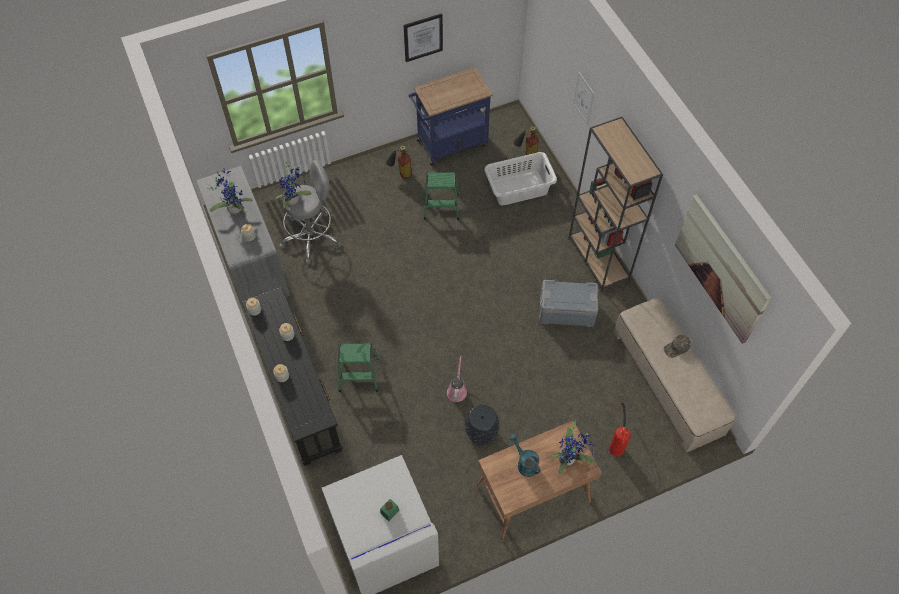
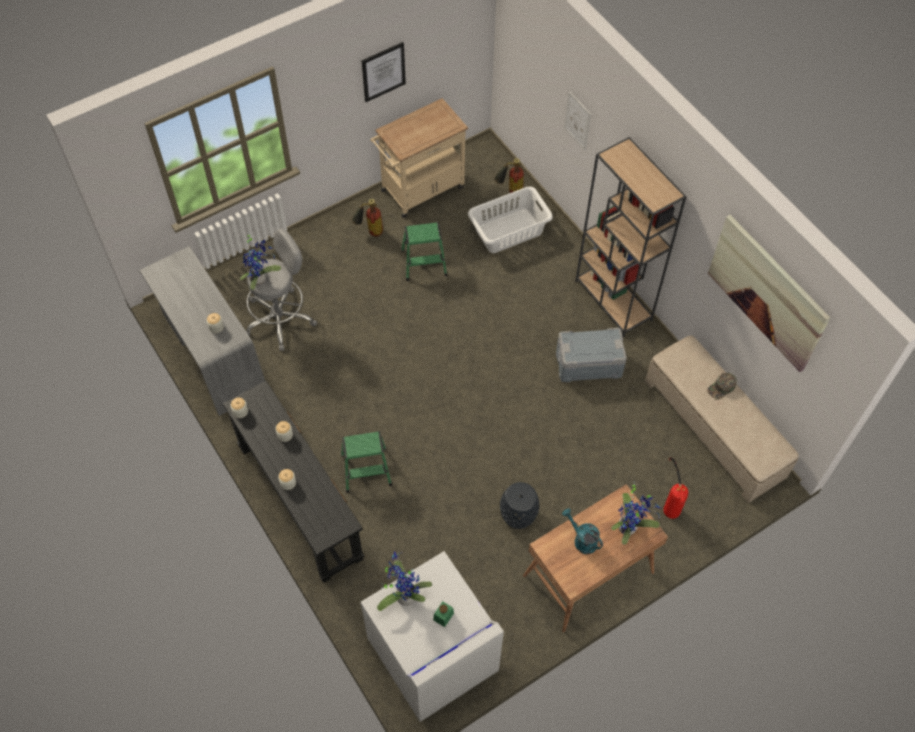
camera: 10 degrees left, 0 degrees up
(234, 208) = (191, 297): potted plant -> potted plant (404, 595)
(450, 145) = (420, 190): blue cart -> beige cart
(457, 390) = (481, 471): pink watering can -> none

